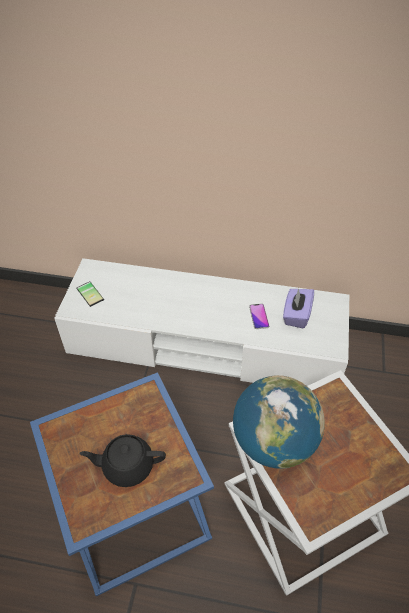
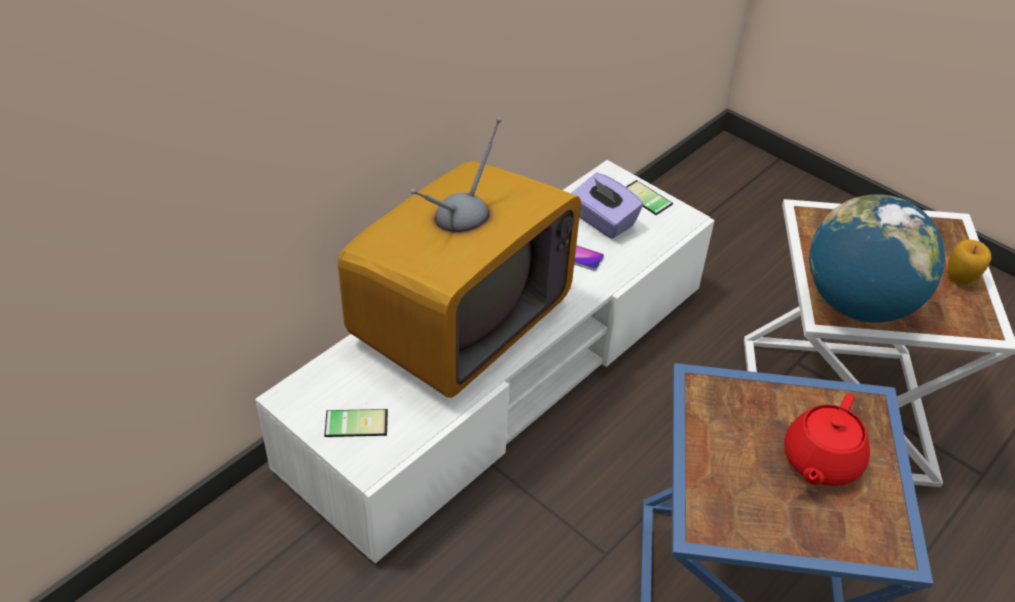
camera: 60 degrees left, 5 degrees down
(127, 465) = (820, 461): black teapot -> red teapot
(174, 297) = (460, 323): none -> television
(332, 324) = (644, 199): none -> phone
(350, 494) = (960, 279): none -> apple

